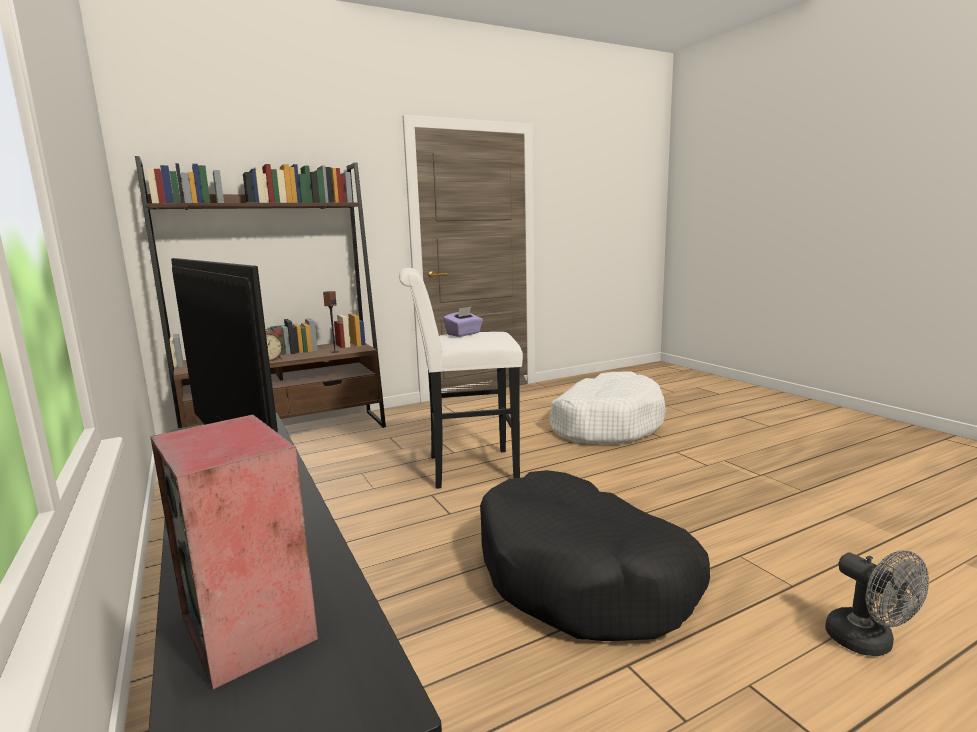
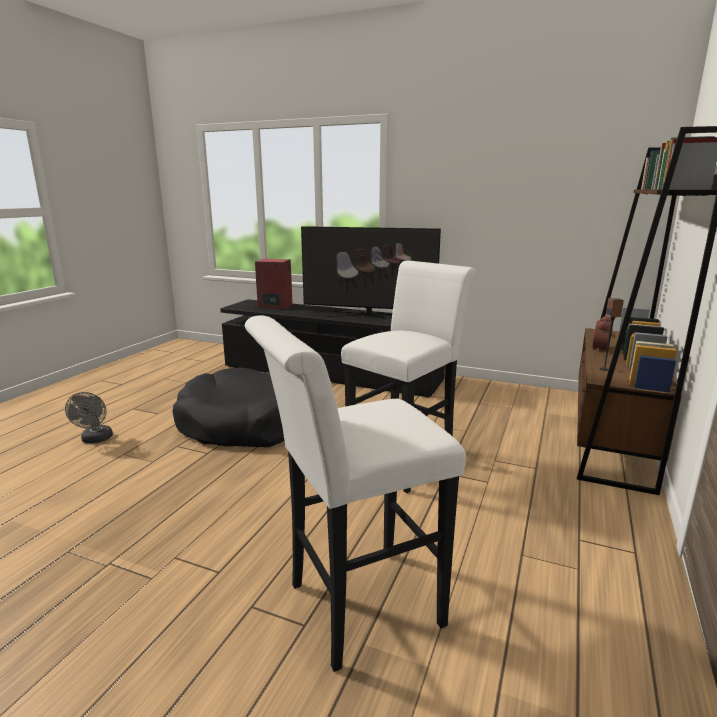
camera: 140 degrees right, 5 degrees up
(464, 334) = (409, 336): purple tissue box -> none
(605, 424) = (354, 608): white dog bed -> white stool
(869, 643) = (95, 440): grey fan -> grey fan turned 120 degrees counterclockwise

